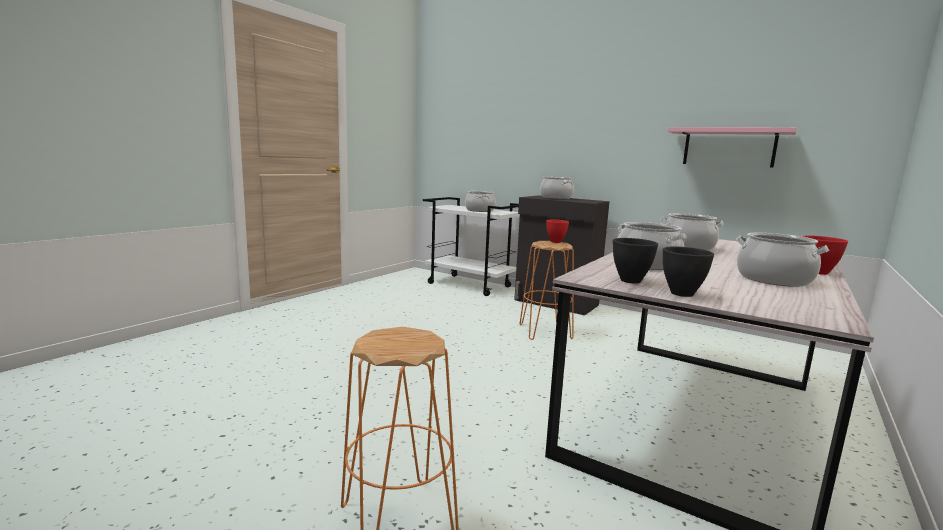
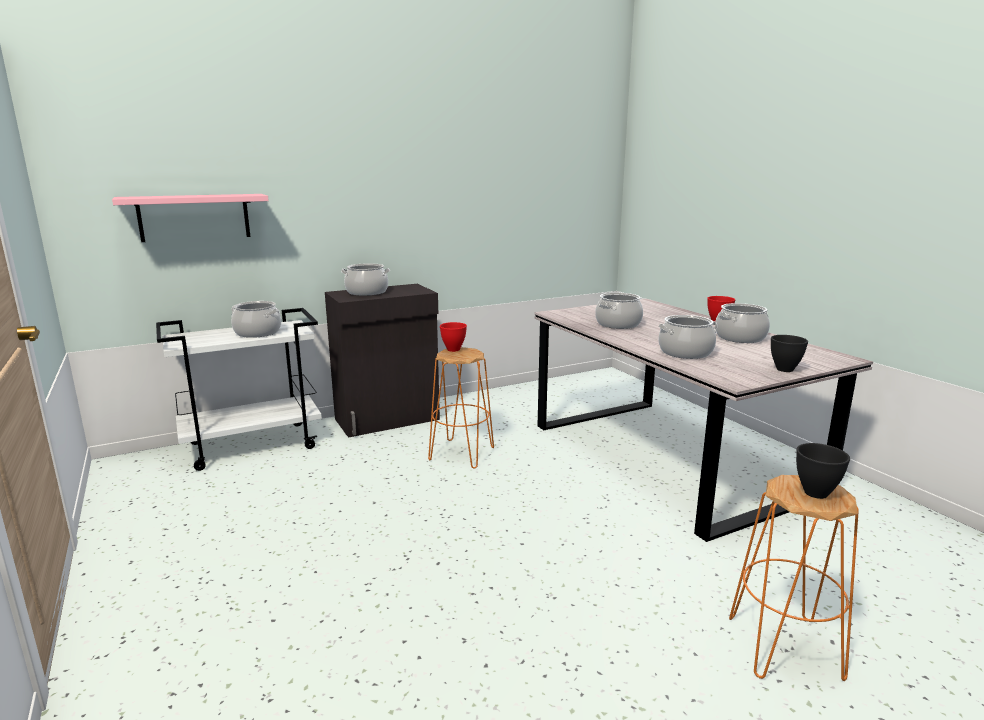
camera: 60 degrees left, 5 degrees up
(631, 281) = (746, 372): black bowl -> black bowl (817, 493)
(729, 147) = (516, 212): pink shelf -> pink shelf (194, 217)

